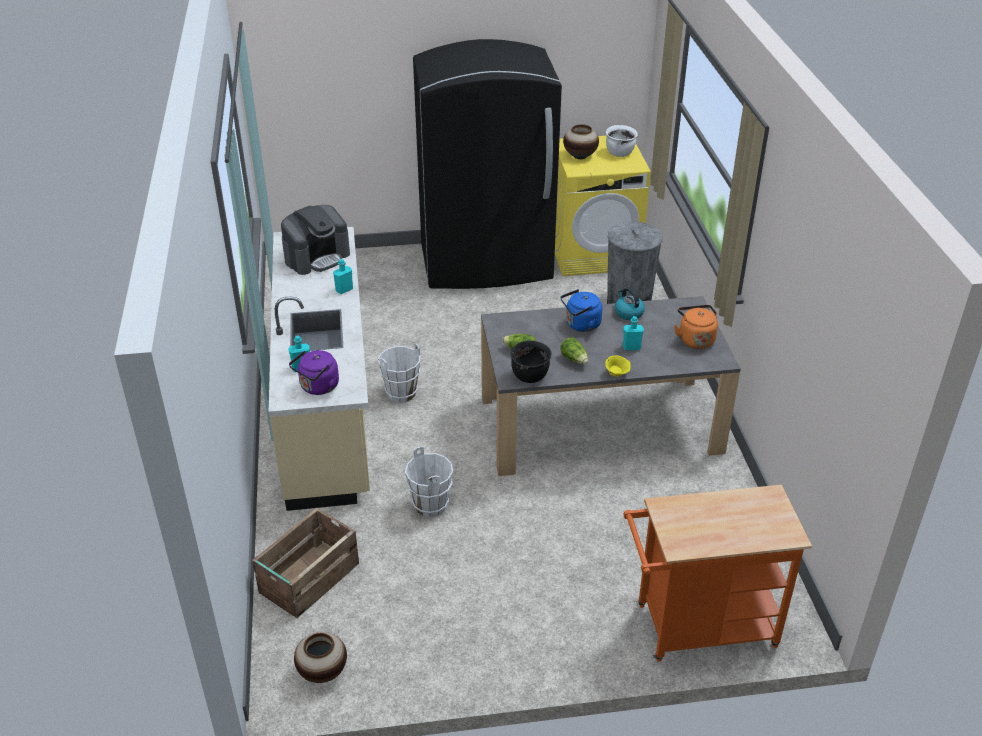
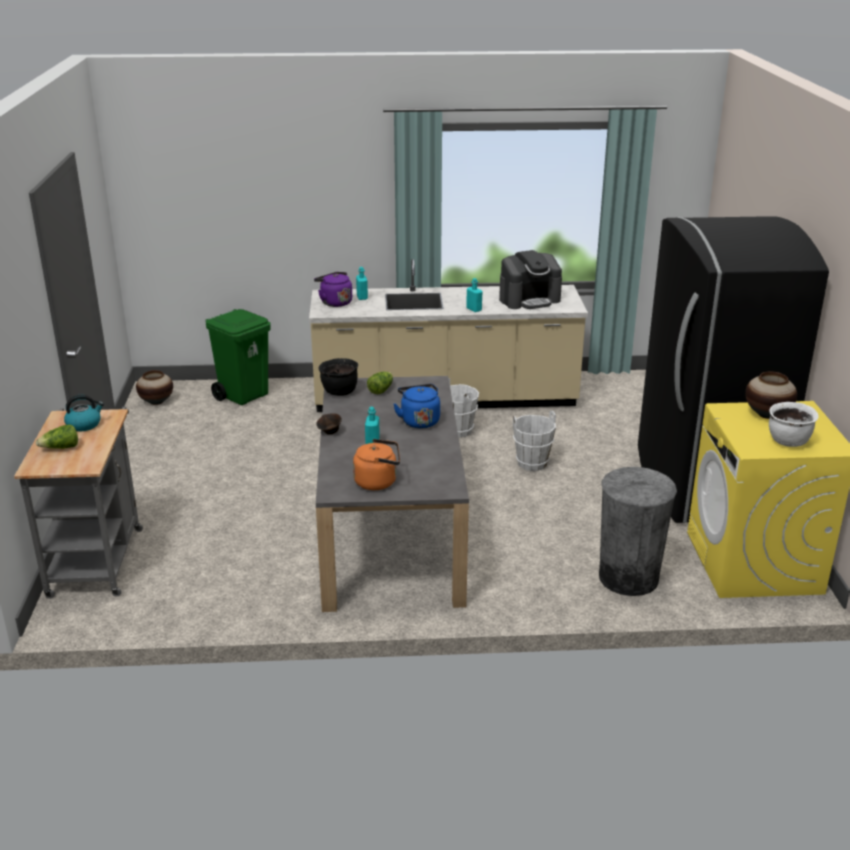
camera: 95 degrees right, 10 degrees down
(308, 579) = (244, 395): crate -> green trash can
(317, 257) = (529, 299): coffee machine -> coffee machine turned 75 degrees counterclockwise
(431, 505) = (303, 441): white bucket -> white bucket (532, 463)
(574, 359) = (360, 413): lettuce -> lettuce (61, 448)
(617, 374) = (329, 432): yellow bowl -> brown bowl
(628, 313) = (437, 448): kettle -> kettle (84, 425)
(697, 628) = (97, 557): orange cart -> grey cart

